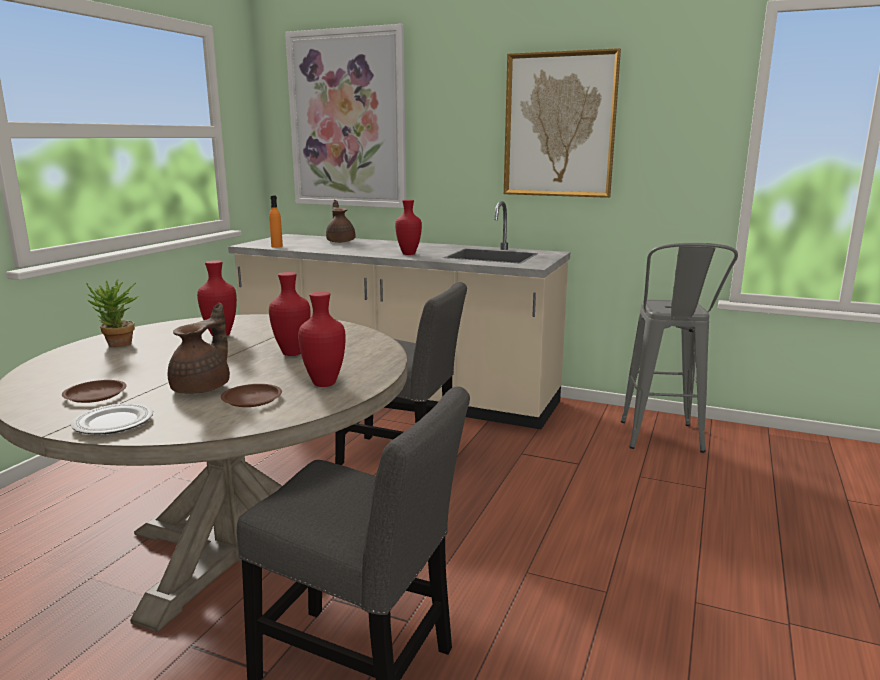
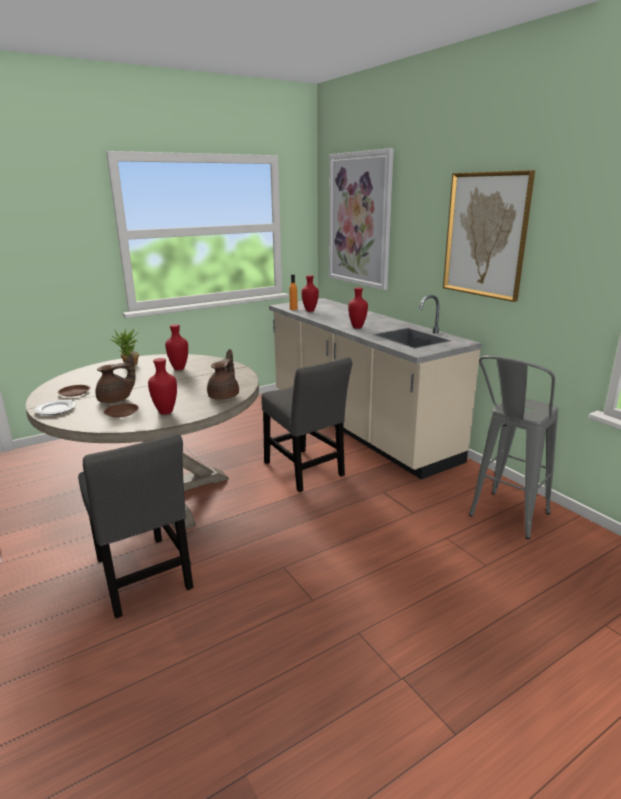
camera: 35 degrees right, 5 degrees up
(291, 353) = (187, 388): red vase -> red vase (309, 311)
(341, 241) = (340, 309): brown teapot -> brown teapot (225, 396)

